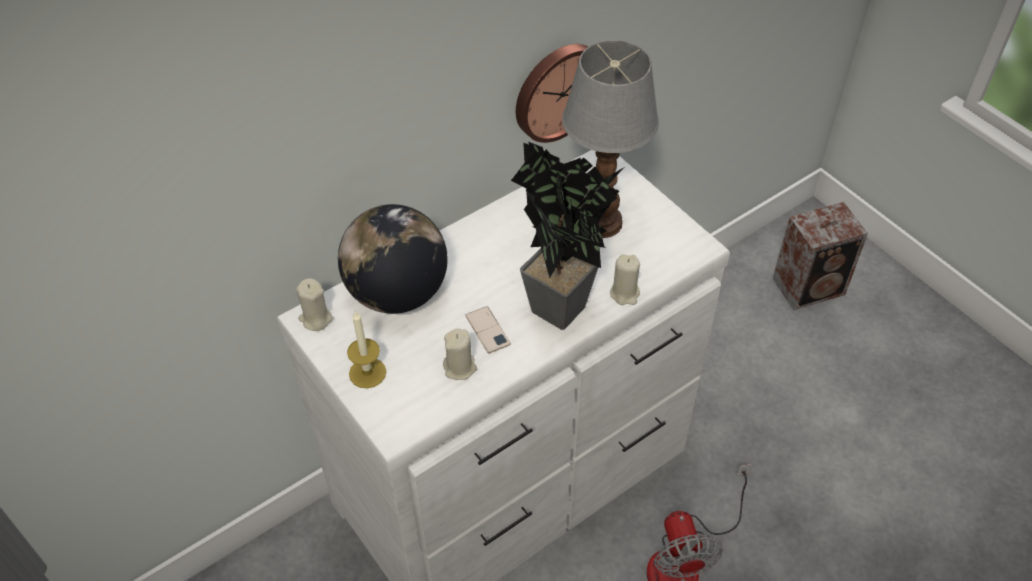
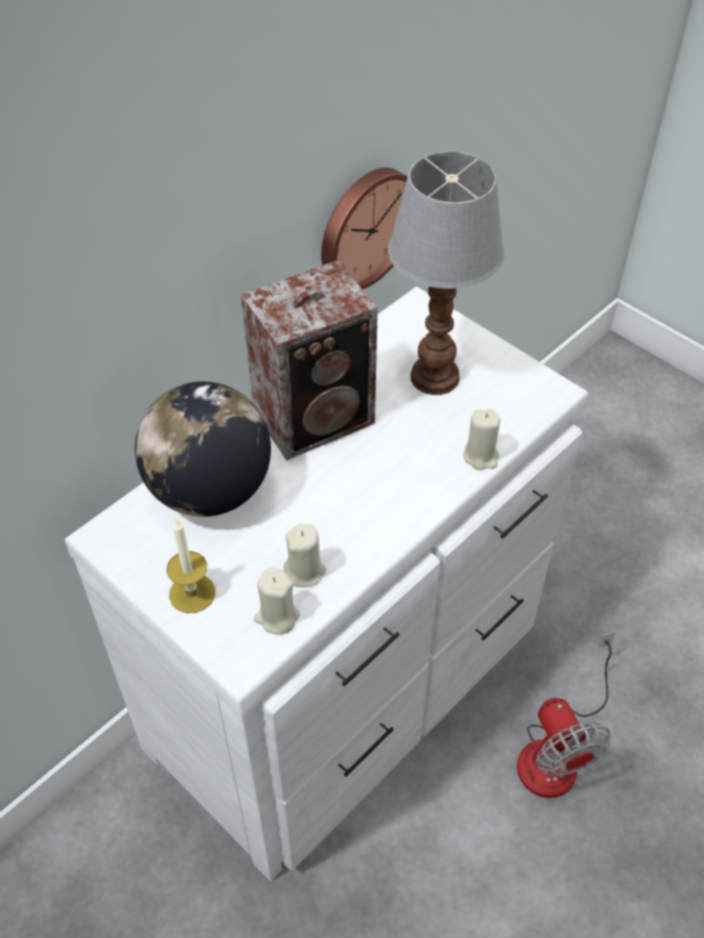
camera: 10 degrees left, 0 degrees up
(315, 319) = (114, 535): beige candle -> beige candle (277, 617)
(487, 330) = (328, 521): phone -> none
(562, 315) = (413, 492): potted plant -> none
(811, 286) = (629, 427): speaker -> speaker (317, 417)

